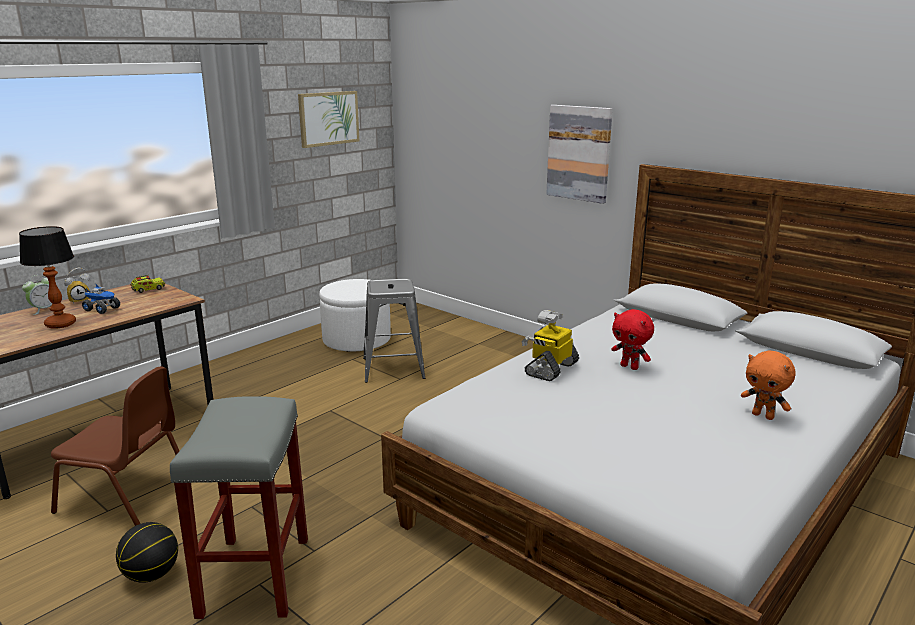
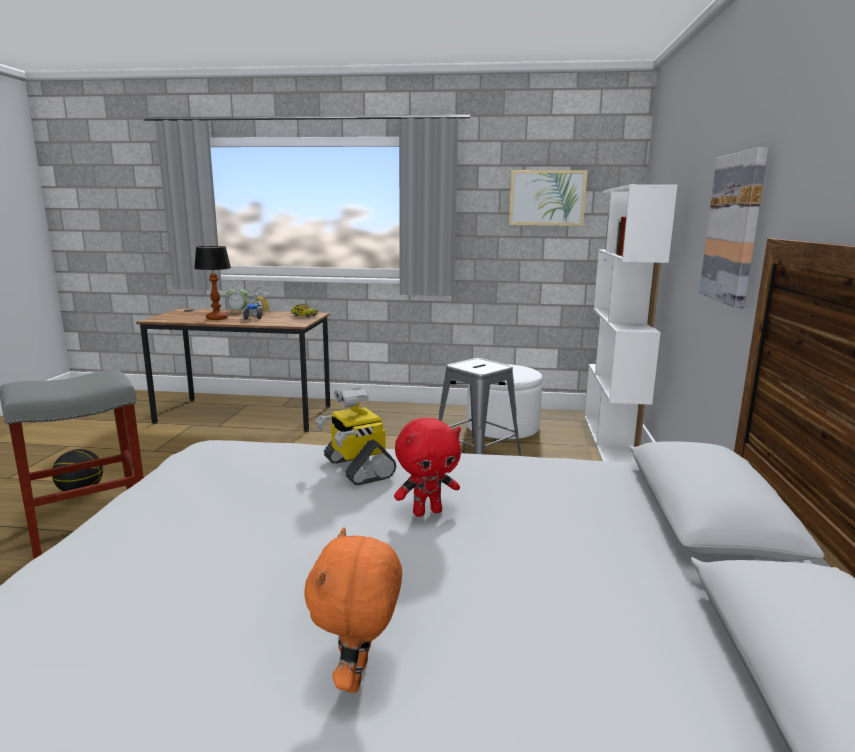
camera: 55 degrees right, 5 degrees down
(126, 494) = (177, 448): brown chair -> none
(434, 318) = (612, 439): none -> white bookcase
(550, 369) = (357, 468): toy robot -> toy robot turned 120 degrees counterclockwise
(630, 367) = (427, 512): red plush toy -> red plush toy turned 120 degrees counterclockwise

